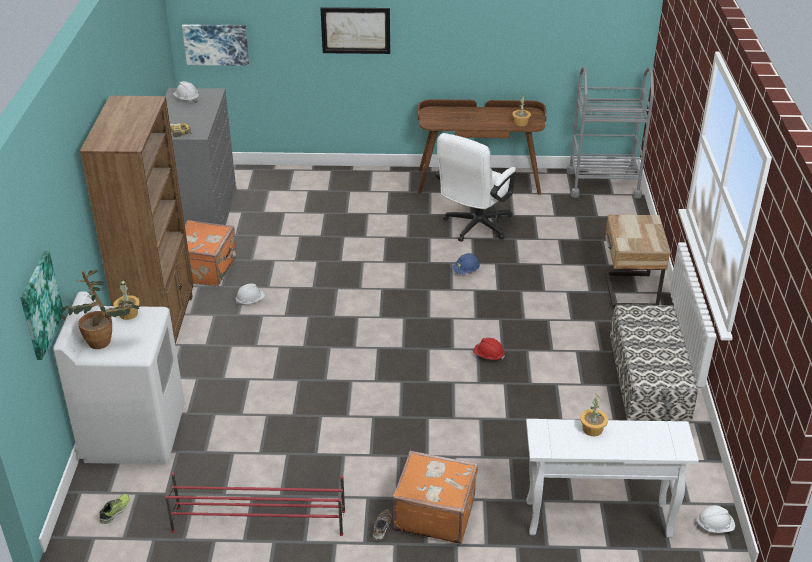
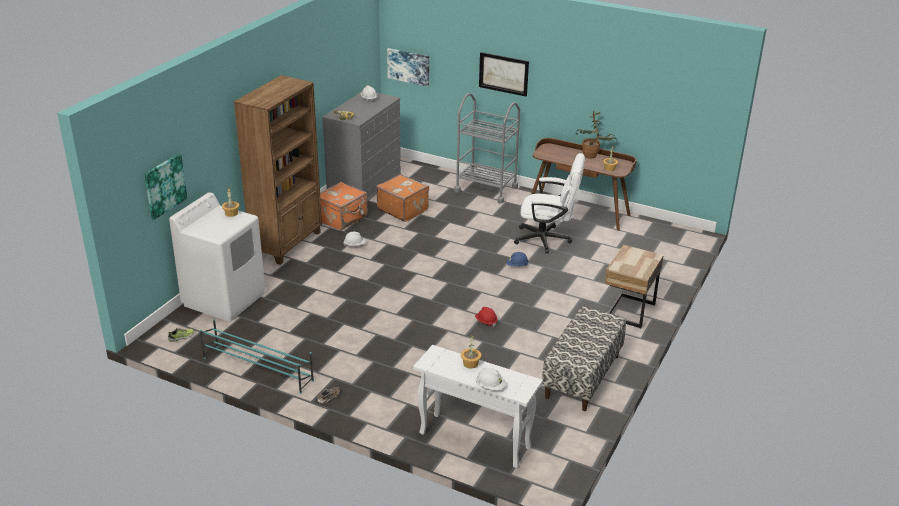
camera: 25 degrees right, 5 degrees down
(105, 343) = (205, 225): potted plant -> potted plant (592, 157)
(258, 521) = (257, 369): red shoe rack -> turquoise shoe rack
(434, 513) = (368, 400): orange suitcase -> orange suitcase (403, 209)
(474, 227) = (548, 240): white office chair -> white office chair turned 135 degrees counterclockwise
(603, 184) = (675, 235): grey cart -> grey cart (486, 189)
(714, 526) = (554, 473): white hard hat -> white hard hat (490, 386)

